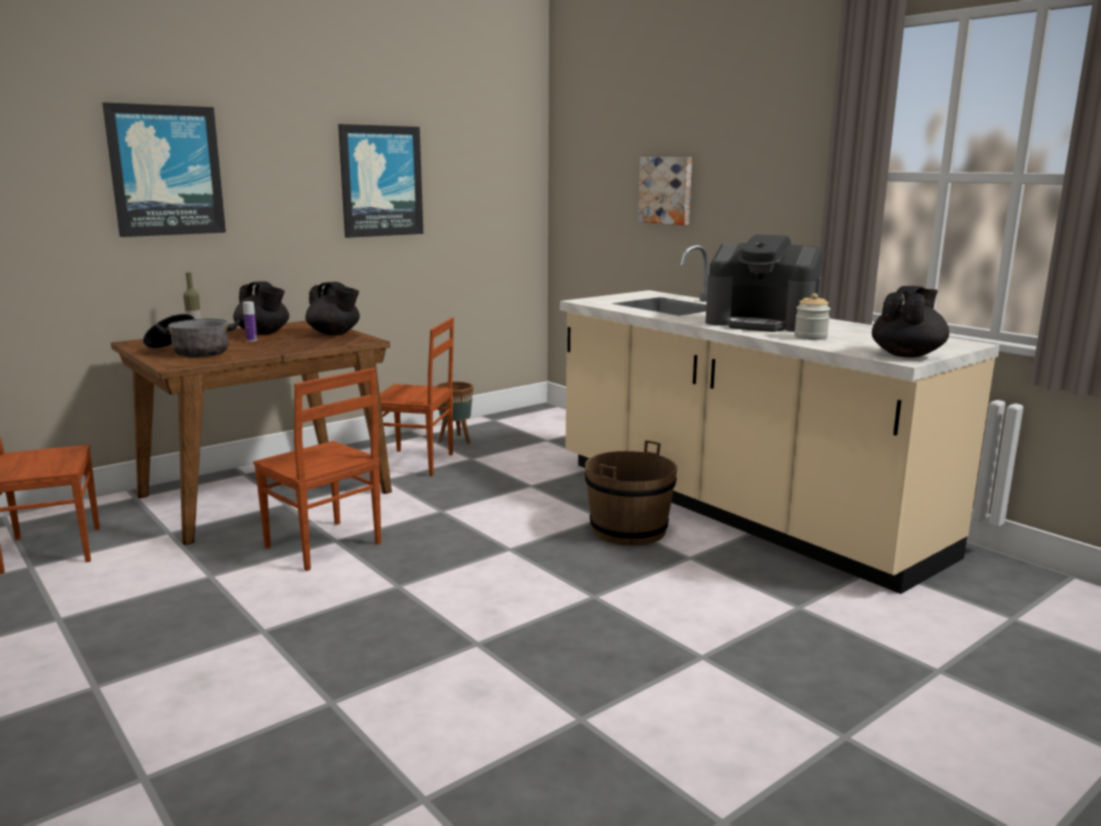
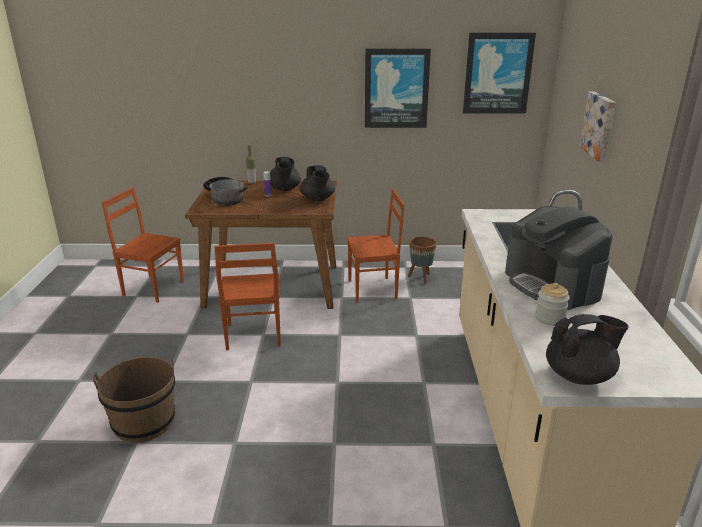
camera: 40 degrees right, 10 degrees up
(166, 171) = (248, 80): picture -> picture (497, 73)
(415, 463) = (373, 290): brown chair -> brown chair turned 60 degrees counterclockwise
(628, 530) = (426, 400): brown bucket -> brown bucket (144, 422)

